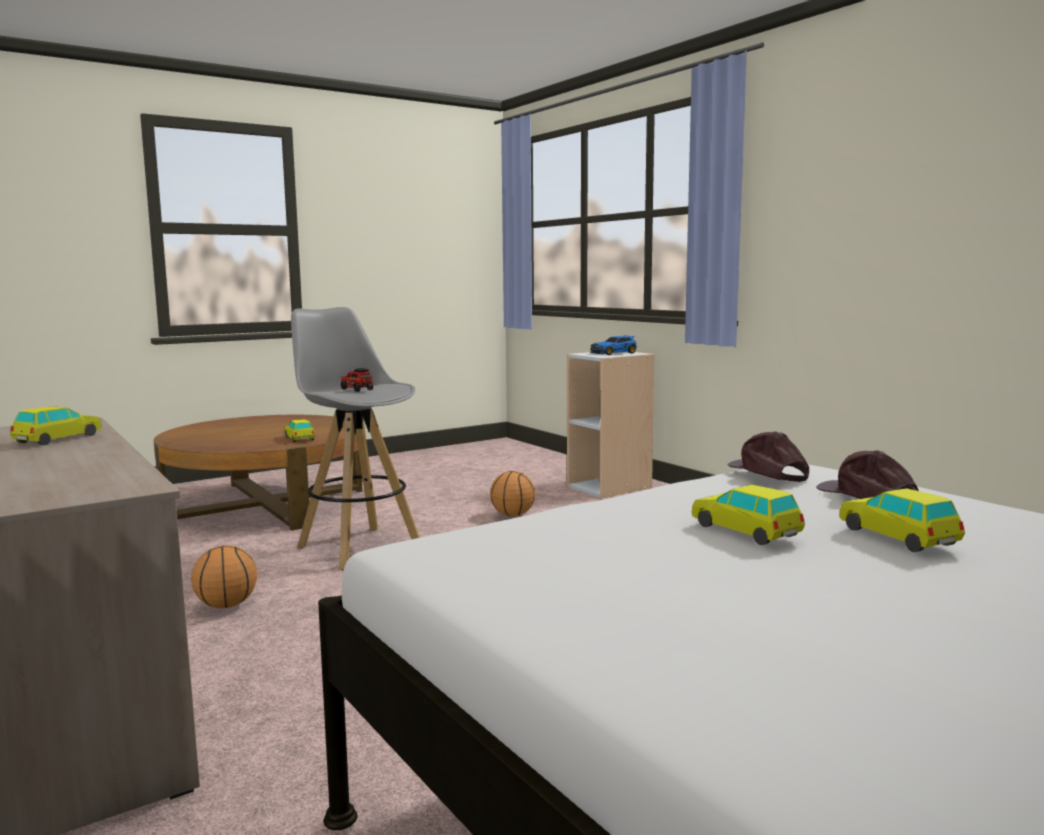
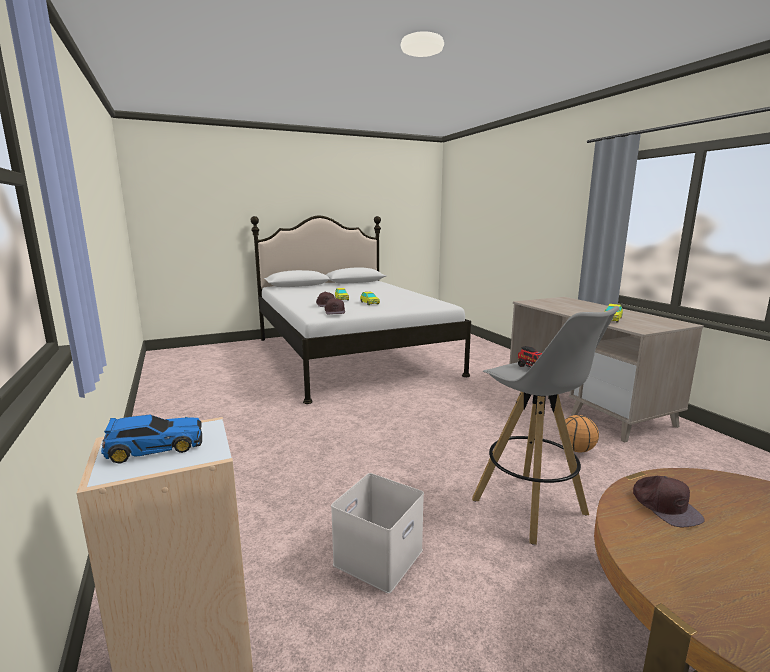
camera: 170 degrees left, 5 degrees up
(299, 438) = (665, 506): toy car -> brown cap
(512, 515) = (379, 558): basketball -> white storage box

